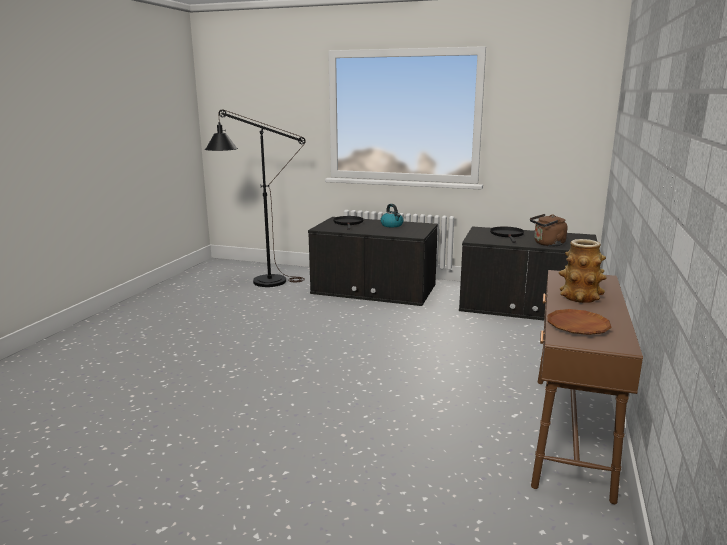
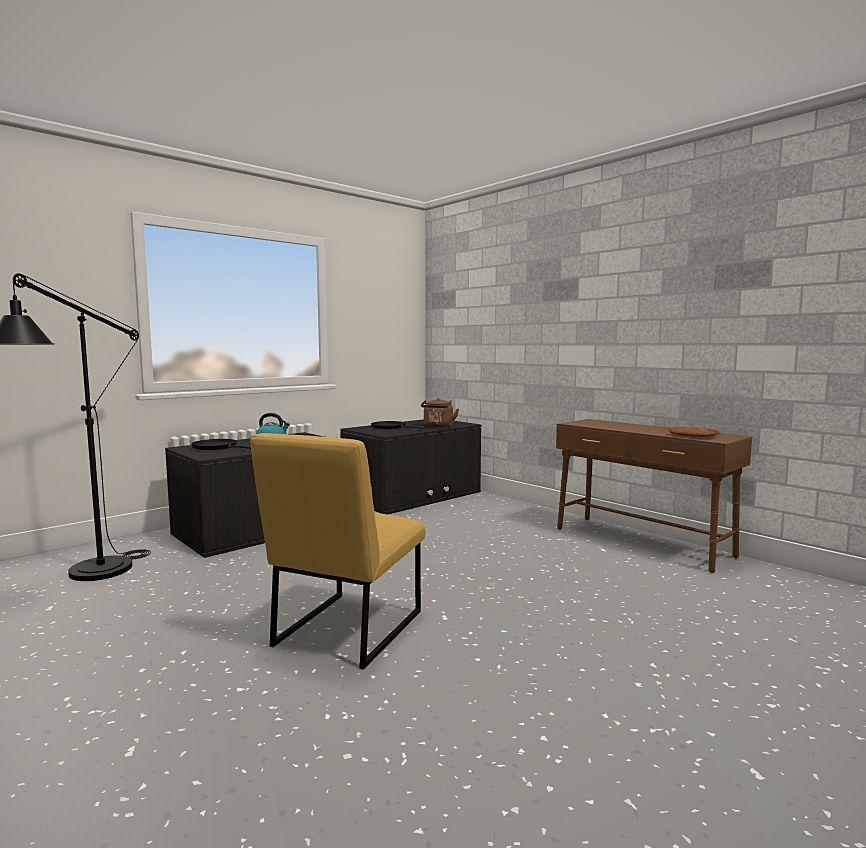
camera: 60 degrees left, 10 degrees down
(252, 357) = (346, 630): none -> yellow chair
(580, 297) = (631, 428): vase -> none

